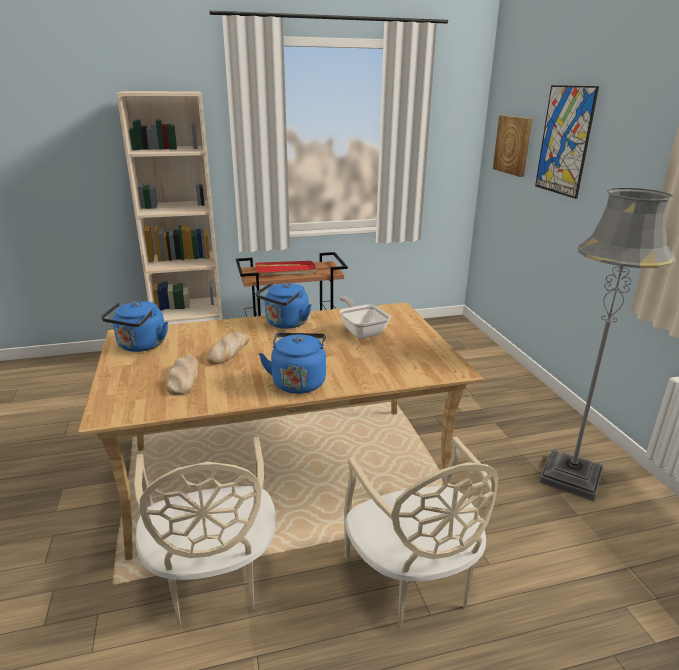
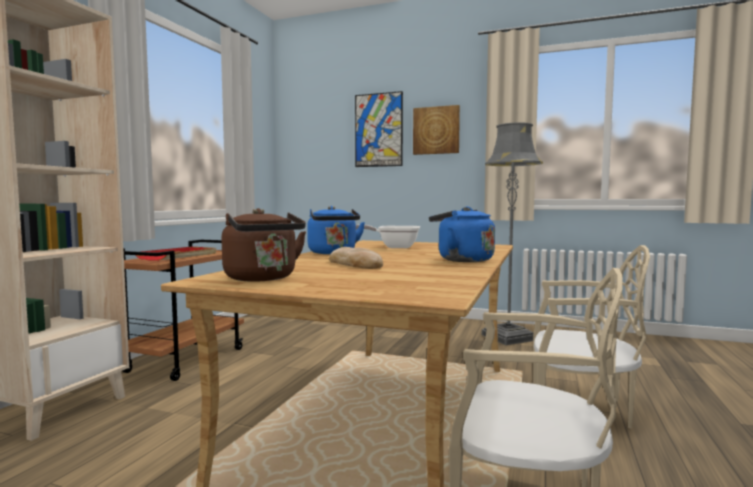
camera: 55 degrees left, 20 degrees down
(140, 346) = (263, 278): blue kettle -> brown kettle
(184, 378) = (392, 275): bread -> none
(513, 145) = (319, 143): picture -> picture (436, 130)

